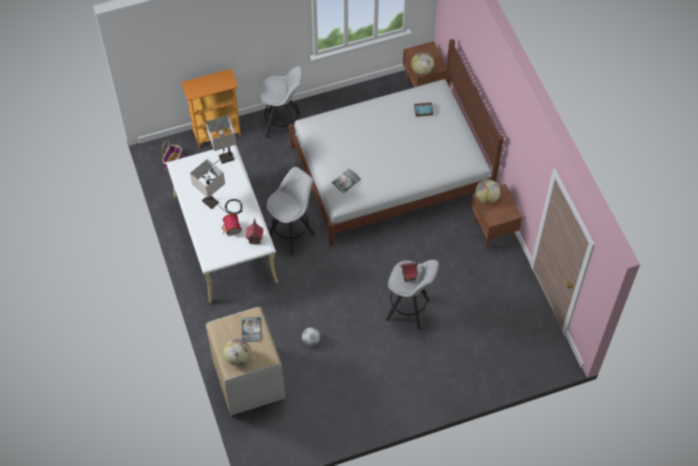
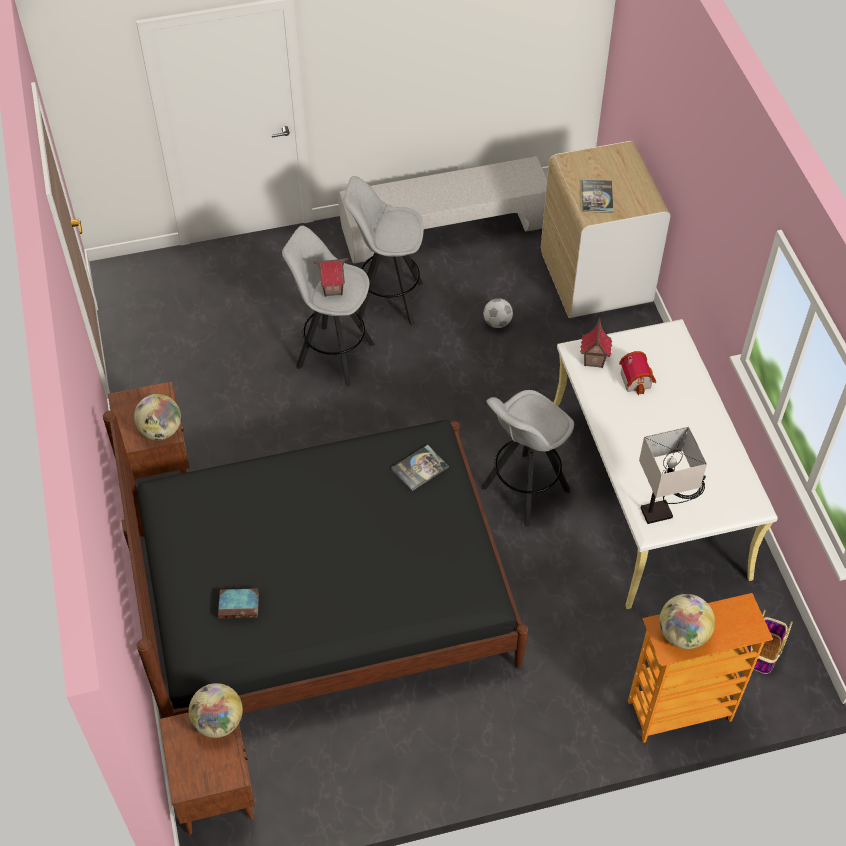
camera: 175 degrees left, 5 degrees down
(220, 204) = (661, 424): table lamp -> none
(238, 357) = (616, 164): globe -> globe (682, 634)
(284, 125) = (534, 720): grey stool -> grey stool (387, 299)
(350, 414) = (445, 227): none -> grey bench
(390, 172) = (325, 596): white bed -> black bed

